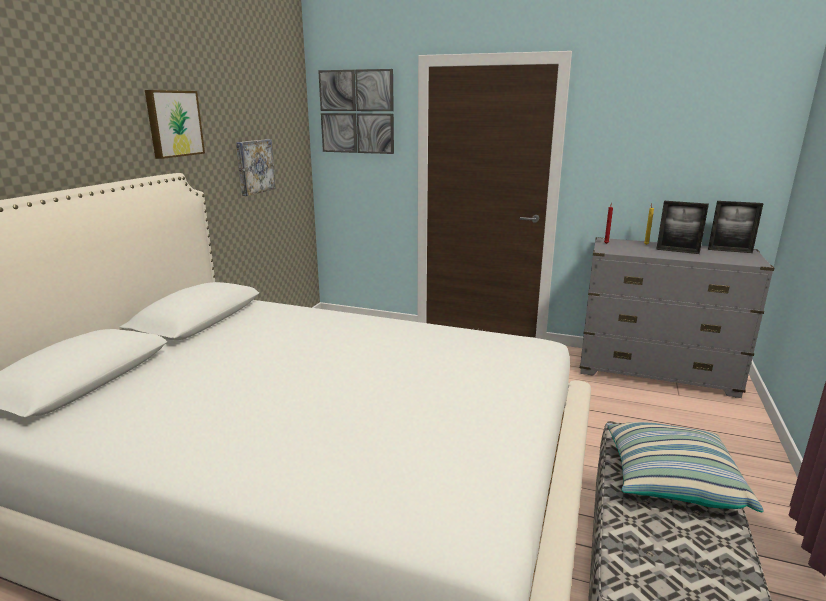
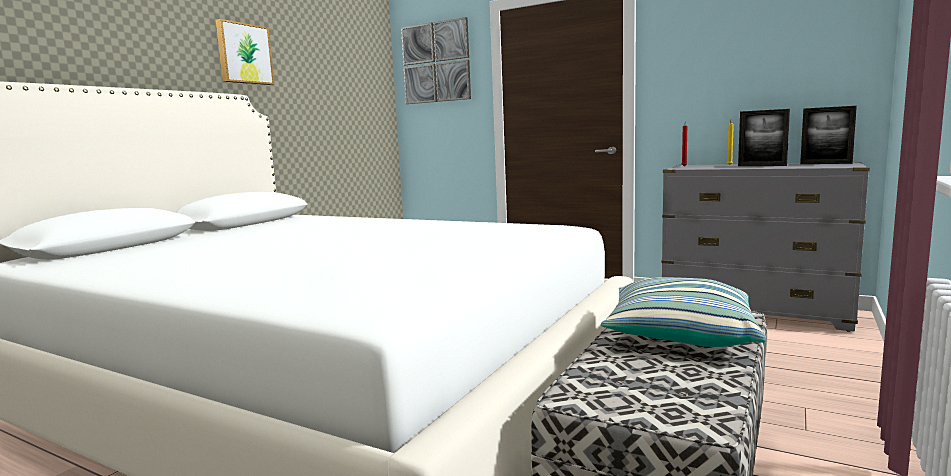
camera: 10 degrees right, 10 degrees down
(254, 166) = (330, 108): picture -> none

